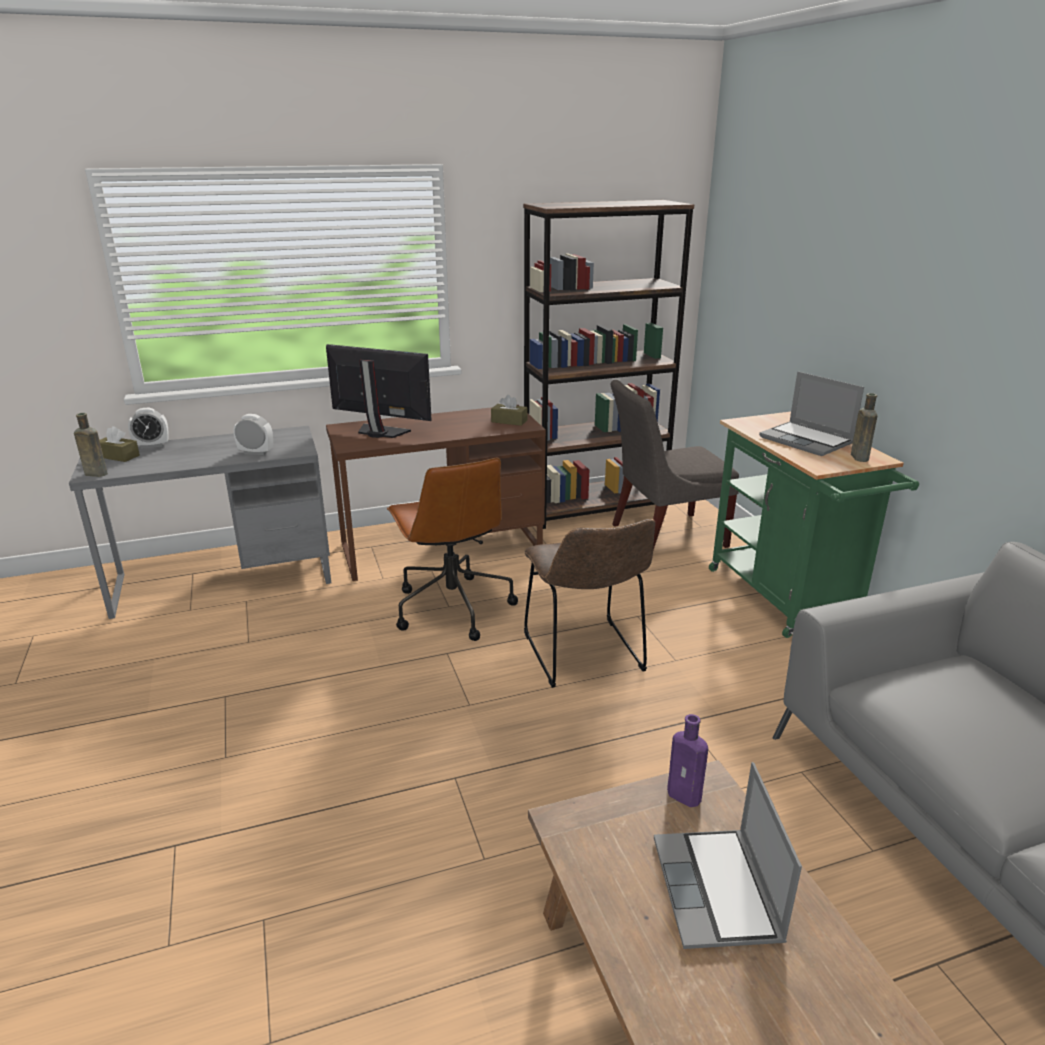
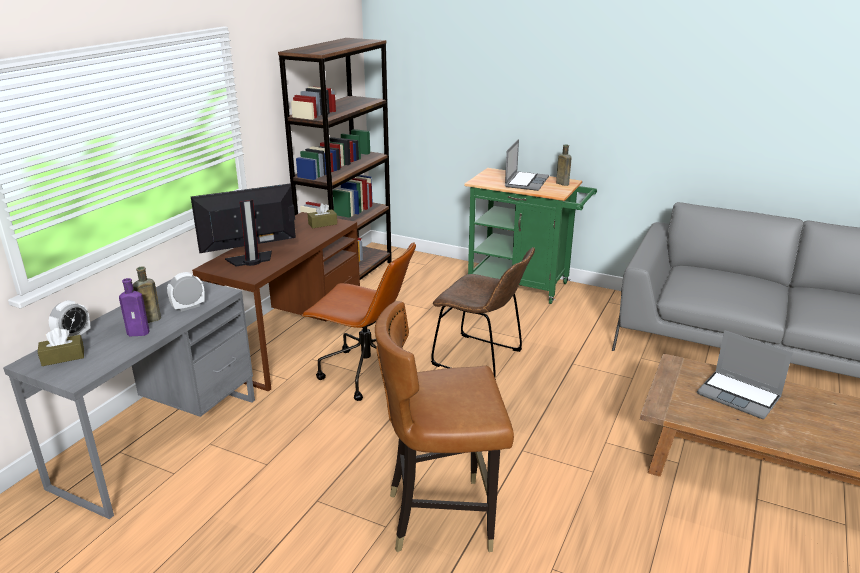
camera: 45 degrees left, 0 degrees up
(94, 474) = (80, 377): brown bottle -> brown bottle (148, 320)
(275, 785) = (442, 517): none -> brown chair
(663, 536) = (414, 278): grey chair -> none
(686, 797) = (678, 372): purple bottle -> purple bottle (140, 333)
(807, 440) = (526, 182): laptop -> laptop turned 75 degrees counterclockwise

